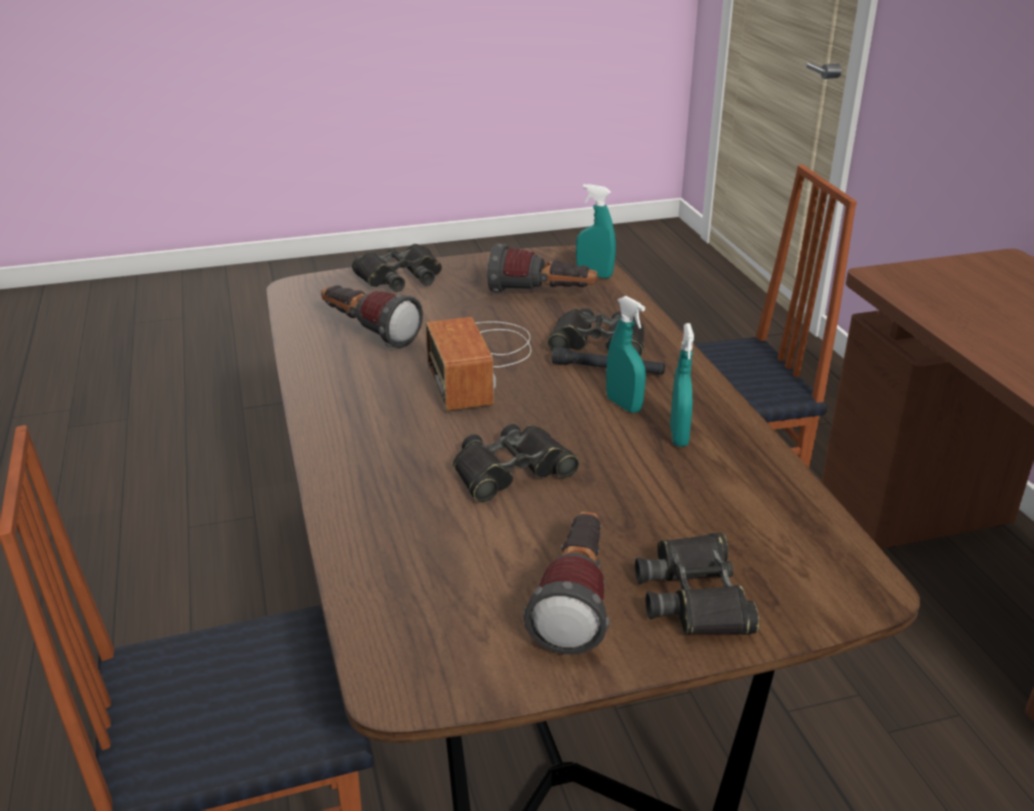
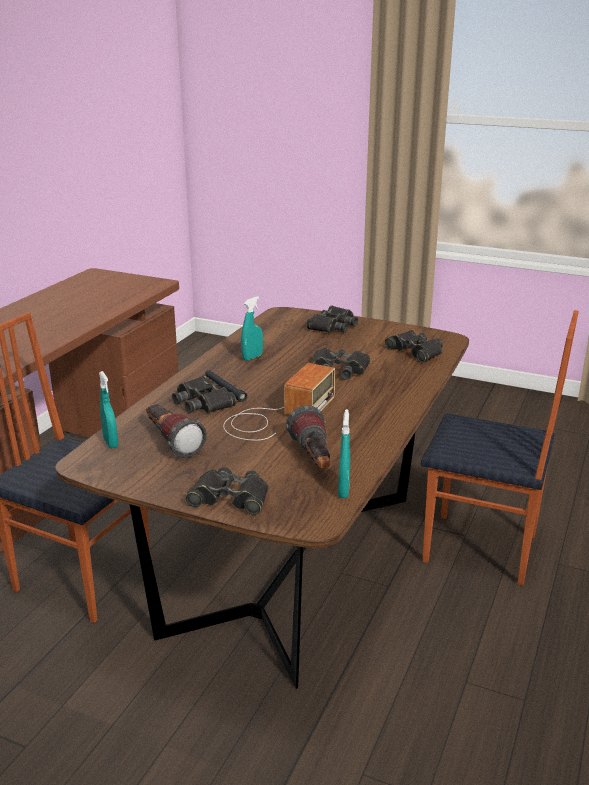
camera: 140 degrees left, 5 degrees down
(431, 591) = (415, 351): none -> black binoculars
(575, 600) = (371, 336): flashlight -> none
(624, 405) = (249, 374): turquoise spray bottle -> turquoise spray bottle (343, 490)

